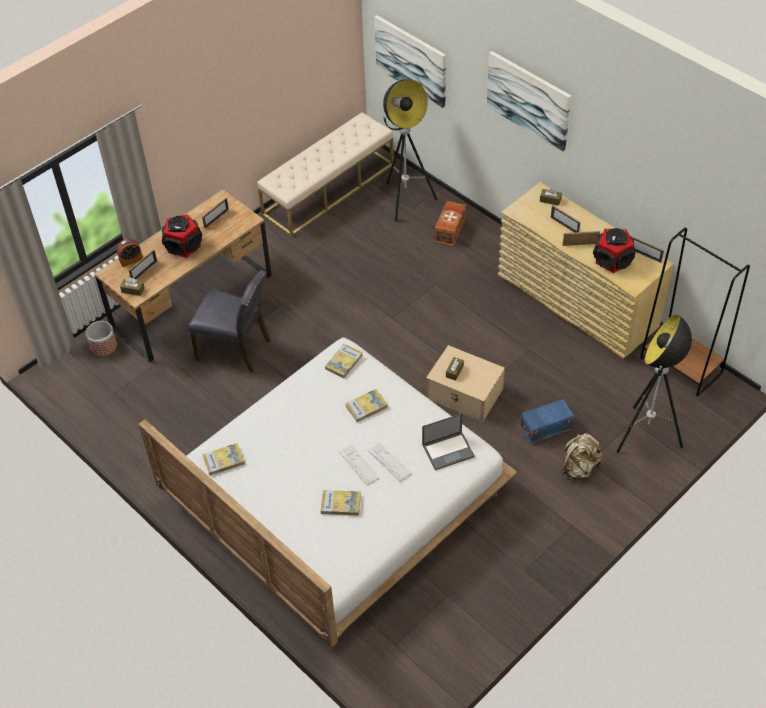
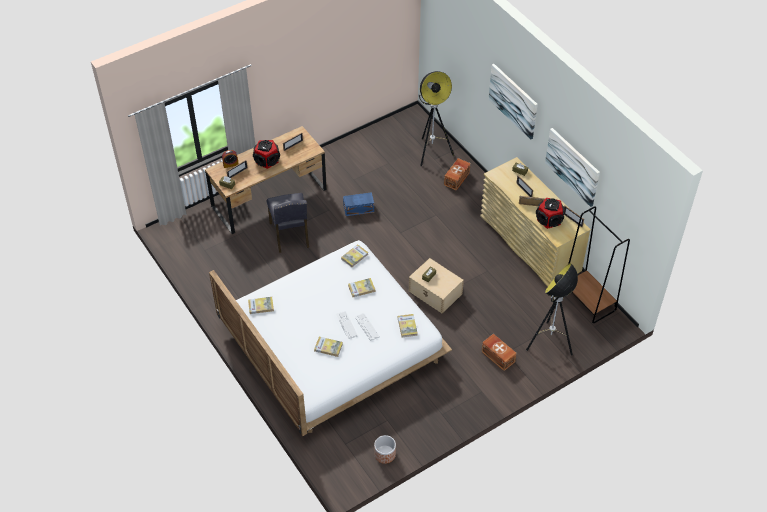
camera: 10 degrees right, 0 degrees up
(103, 346) = (204, 218): planter -> planter (385, 454)
(236, 349) = (290, 235): grey chair -> grey chair turned 45 degrees clockwise
(328, 189) = (380, 135): beige bench -> none
(411, 60) = (446, 57): picture -> picture (572, 166)
(448, 450) = (407, 326): laptop -> book
(545, 428) = (482, 325): blue storage box -> blue storage box (358, 208)
(579, 468) = (498, 356): beige backpack -> brown storage box

